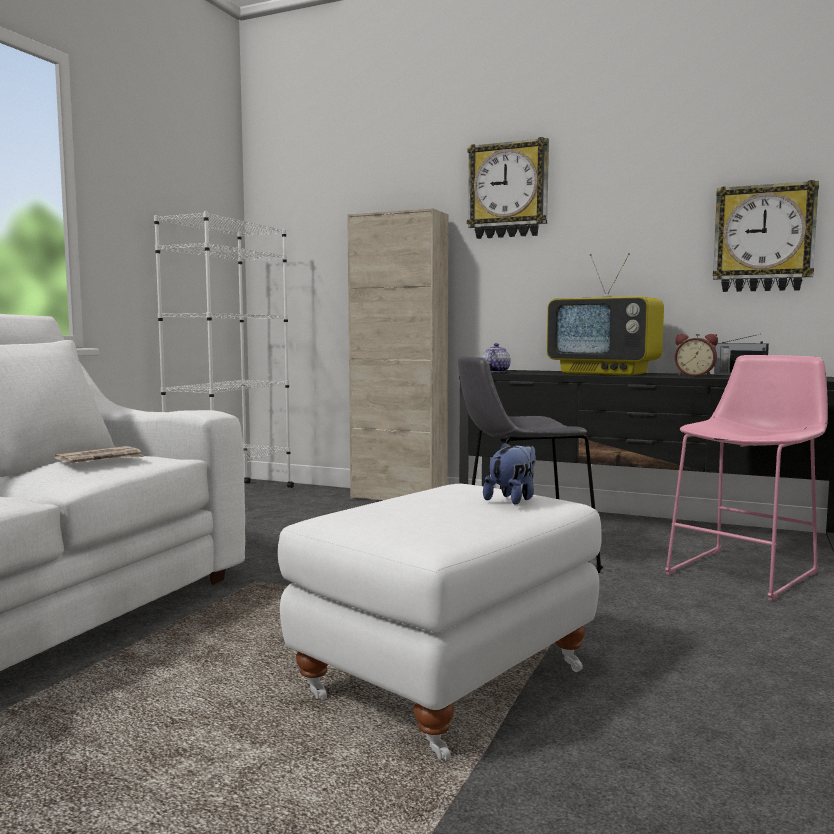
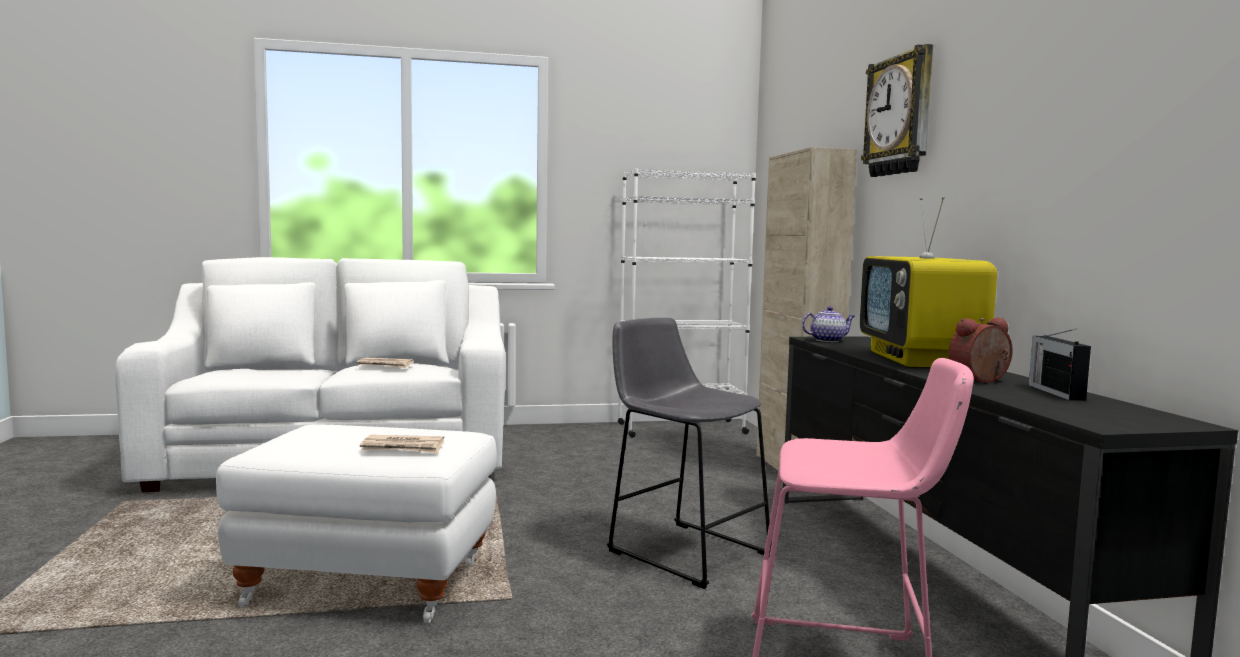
camera: 55 degrees right, 0 degrees up
(513, 499) = (403, 448): plush toy -> newspaper
(695, 375) = (981, 381): alarm clock -> alarm clock turned 75 degrees clockwise
(763, 238) = (1139, 167): wall clock -> none

